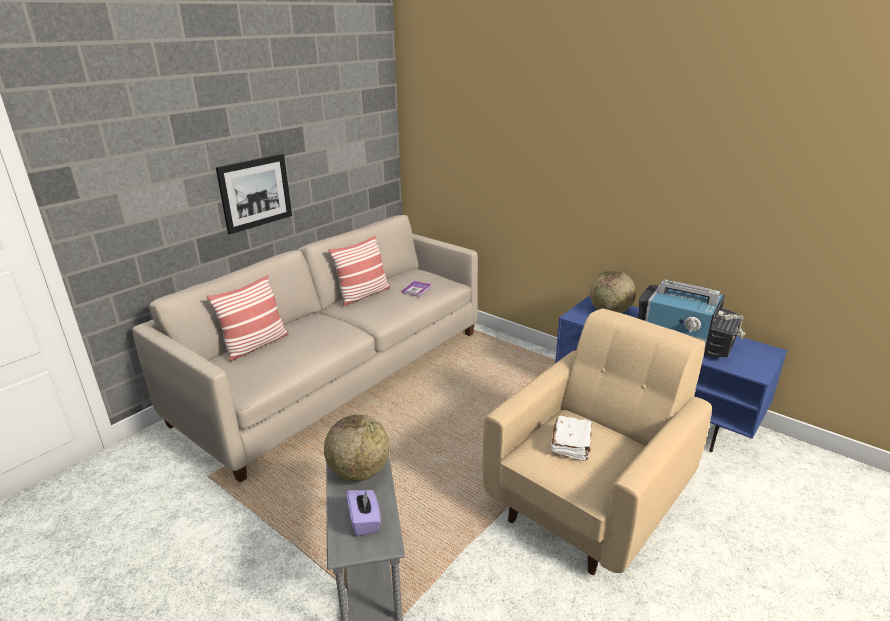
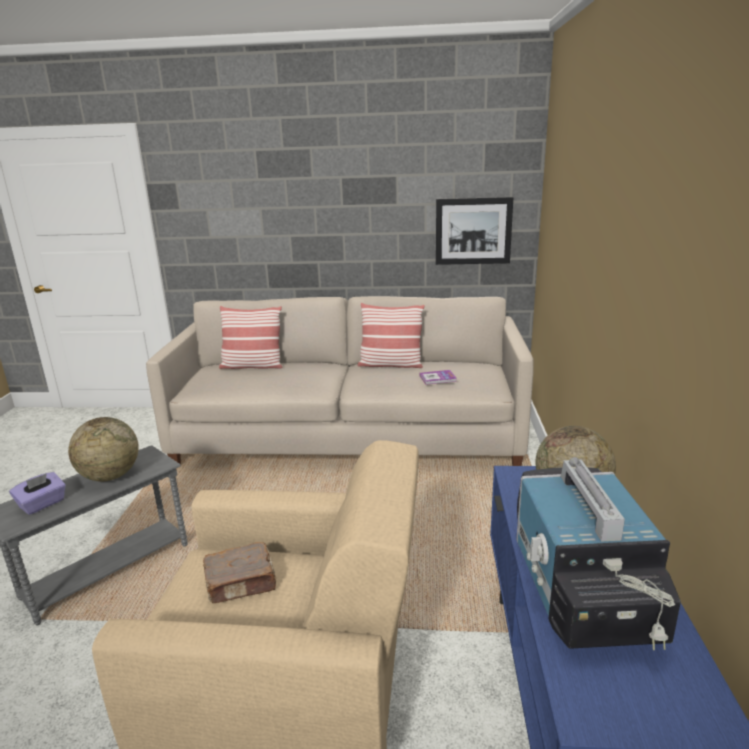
camera: 55 degrees right, 5 degrees down
(255, 193) = (330, 235): picture -> picture (473, 231)
(571, 445) = (242, 583): white book -> brown book

